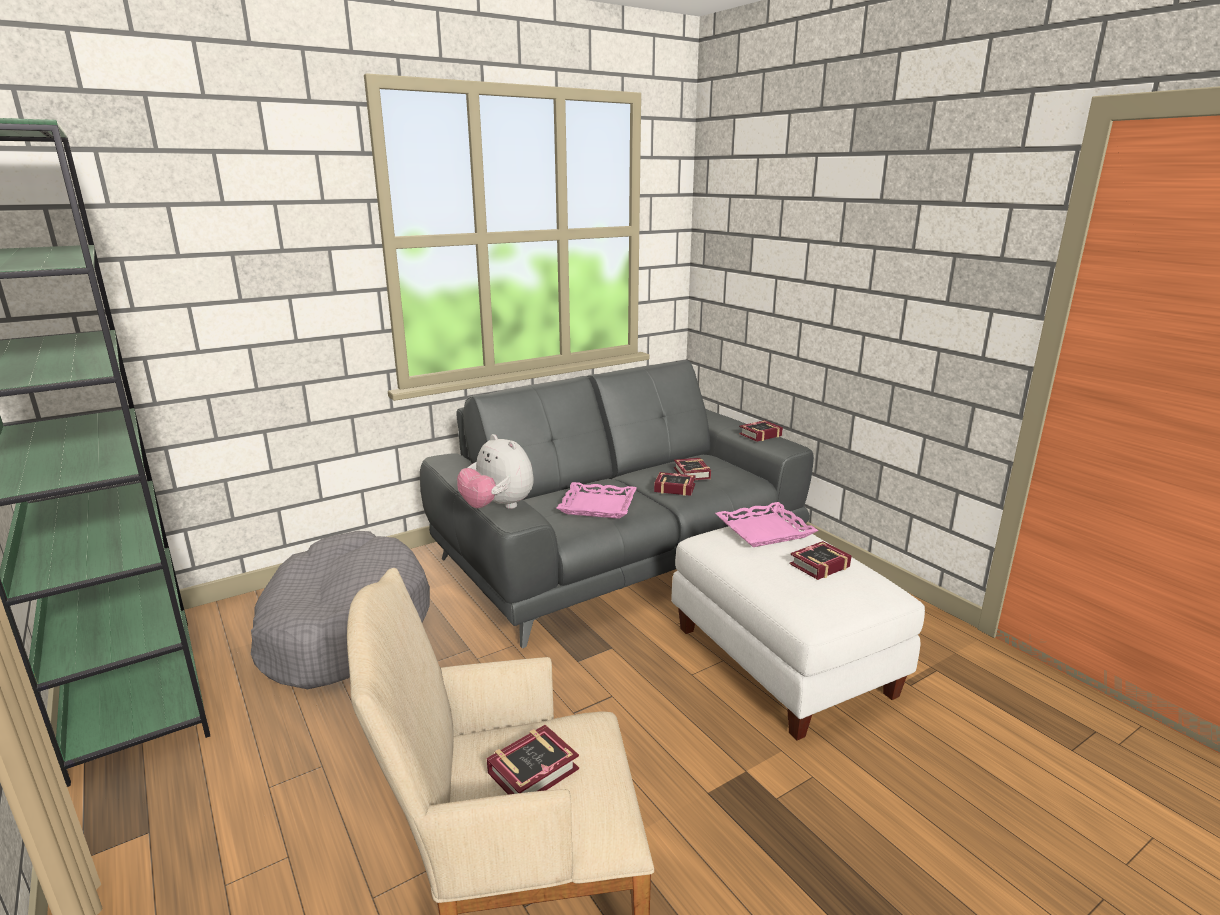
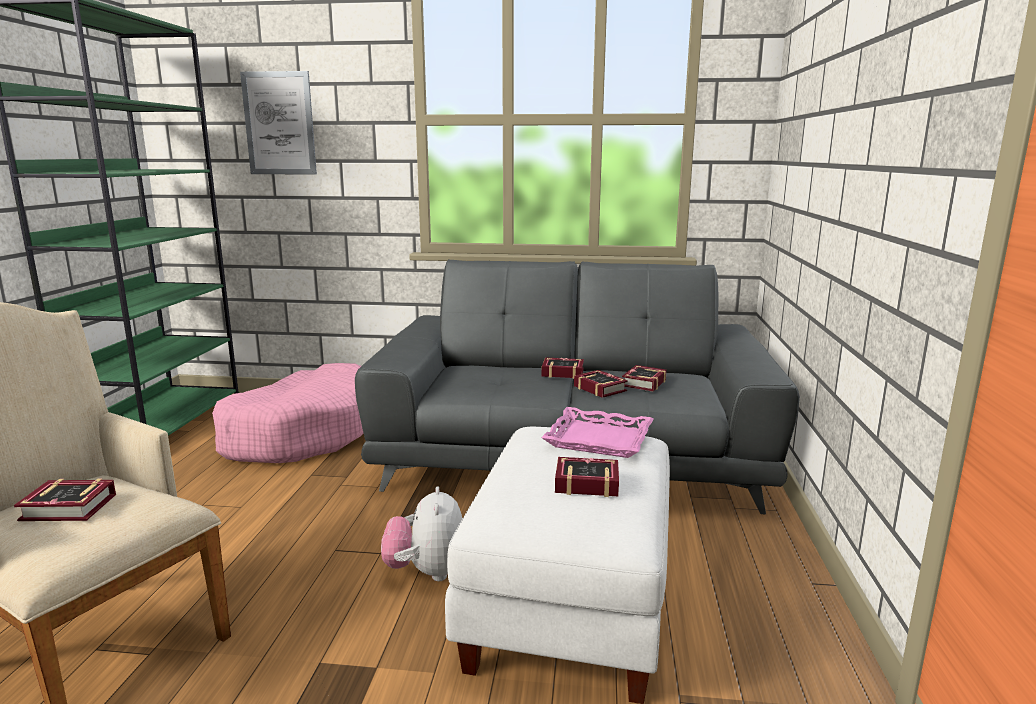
camera: 40 degrees right, 5 degrees down
(199, 256) = (279, 123): none -> picture
(343, 627) = (303, 433): grey dog bed -> pink dog bed
(498, 507) = (391, 351): plush toy -> plush toy (427, 572)
(598, 505) = (503, 382): pink tray -> none
(758, 435) = (752, 360): book -> book (561, 372)

